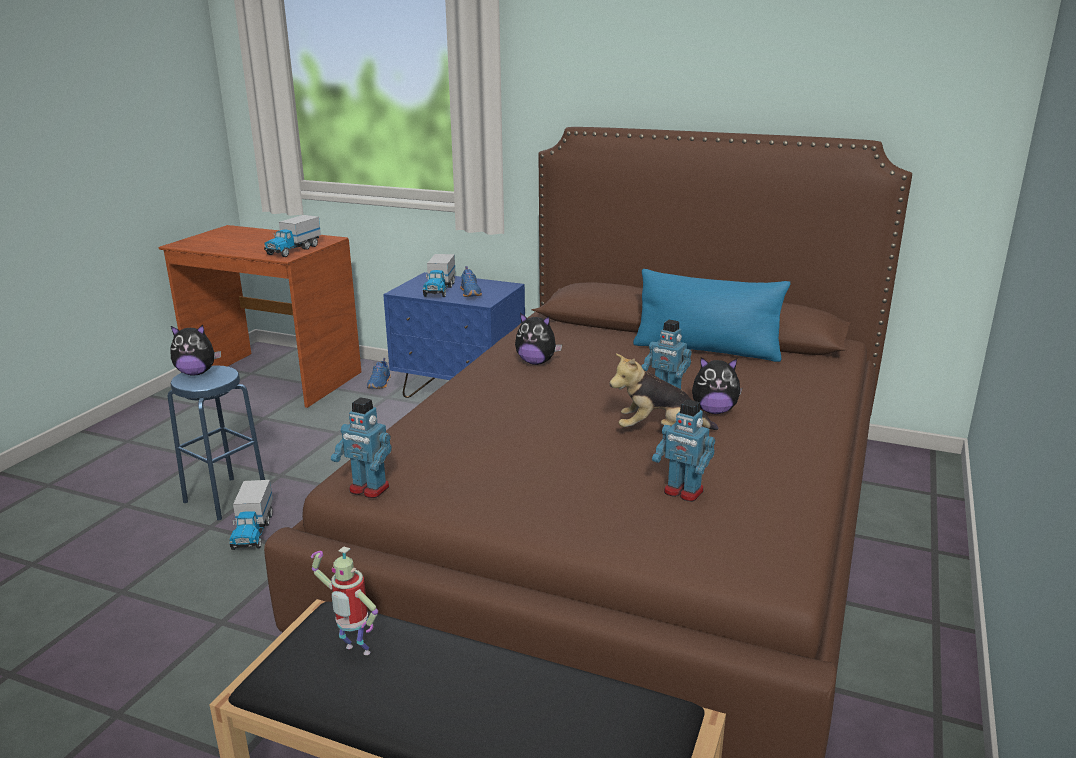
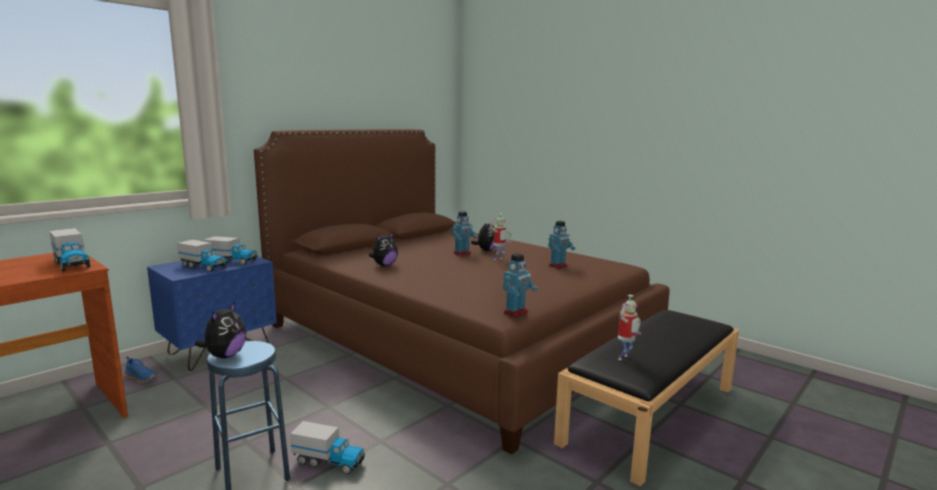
camera: 70 degrees left, 10 degrees down
(471, 293) = (232, 261): blue shoe -> toy truck
(659, 431) = (498, 259): plush toy -> toy robot
(706, 350) = (415, 240): blue pillow -> none

